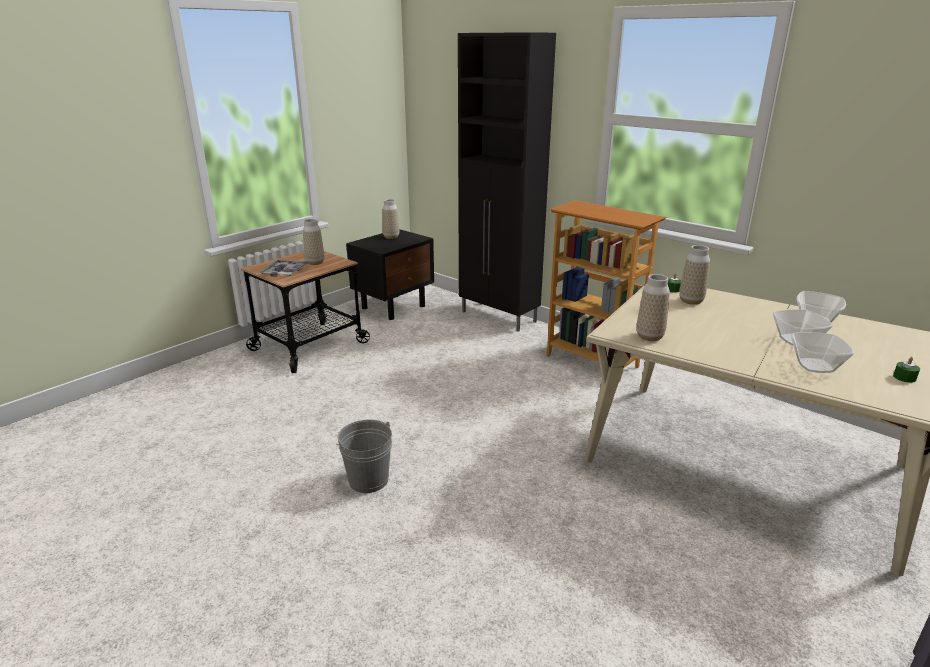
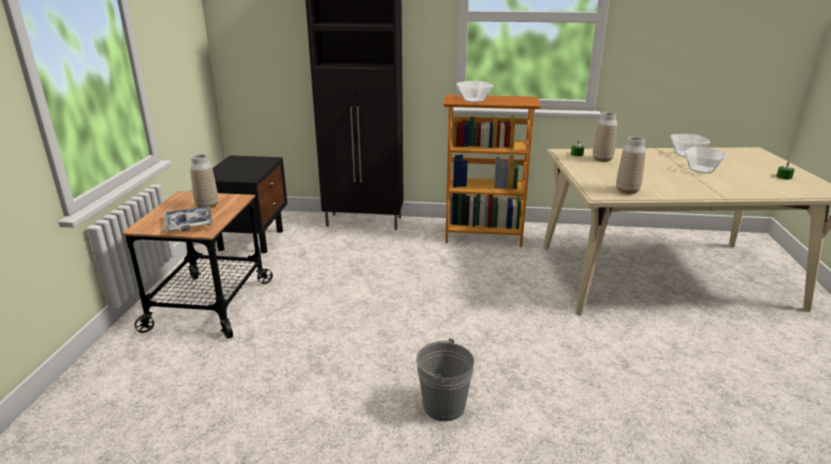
camera: 35 degrees left, 0 degrees up
(391, 237) = (237, 164): vase -> none
(816, 366) = (739, 183): bowl -> bowl (474, 100)

